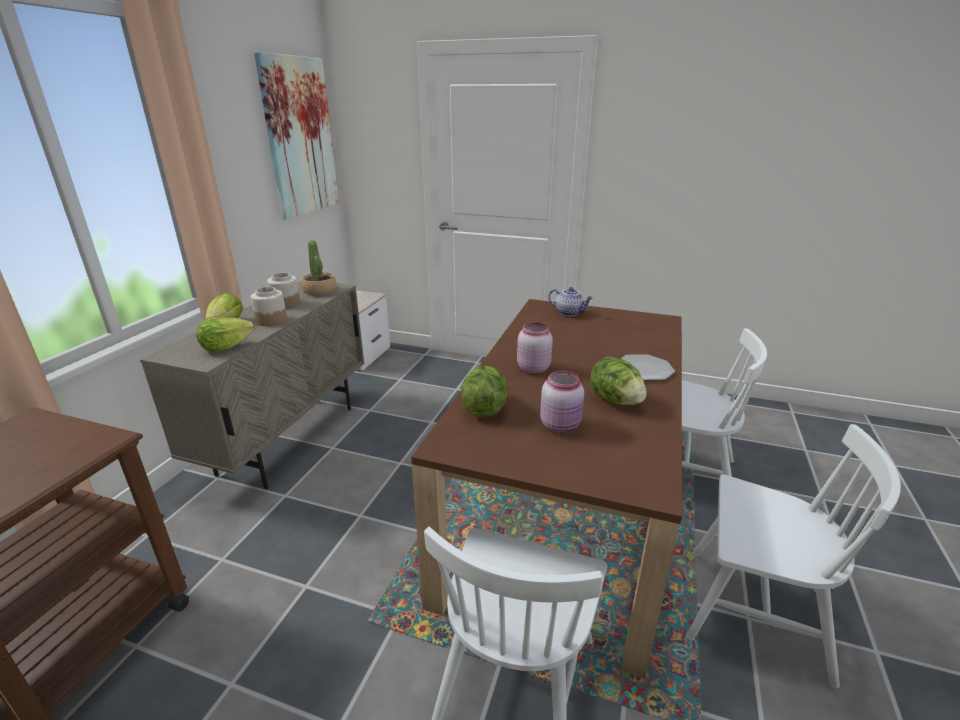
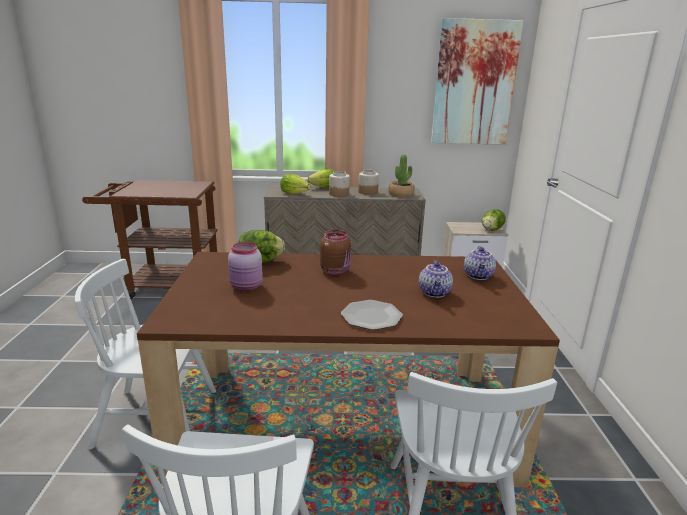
camera: 70 degrees right, 5 degrees down
(533, 368) = (336, 271): pink jar -> brown jar
(600, 335) = (435, 293): none -> teapot
(615, 400) = (296, 305): lettuce -> lettuce (491, 230)

